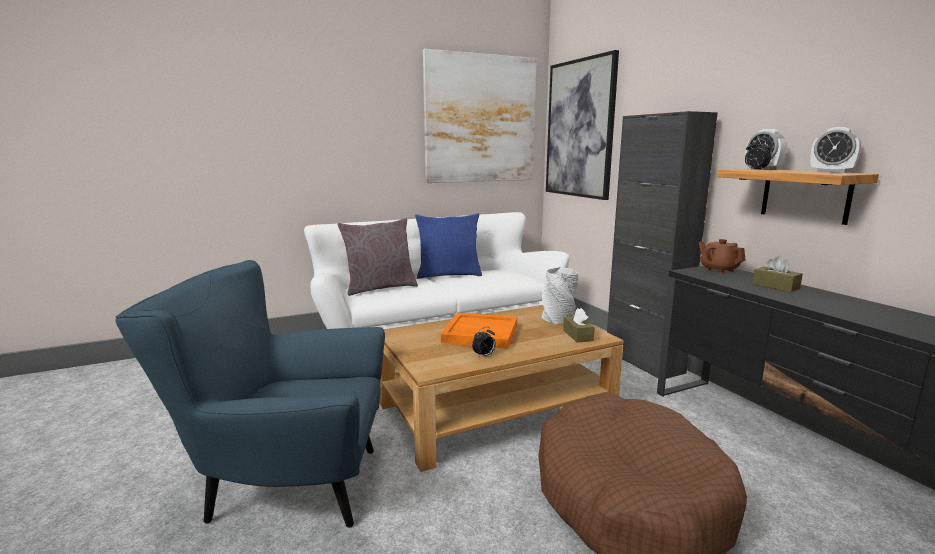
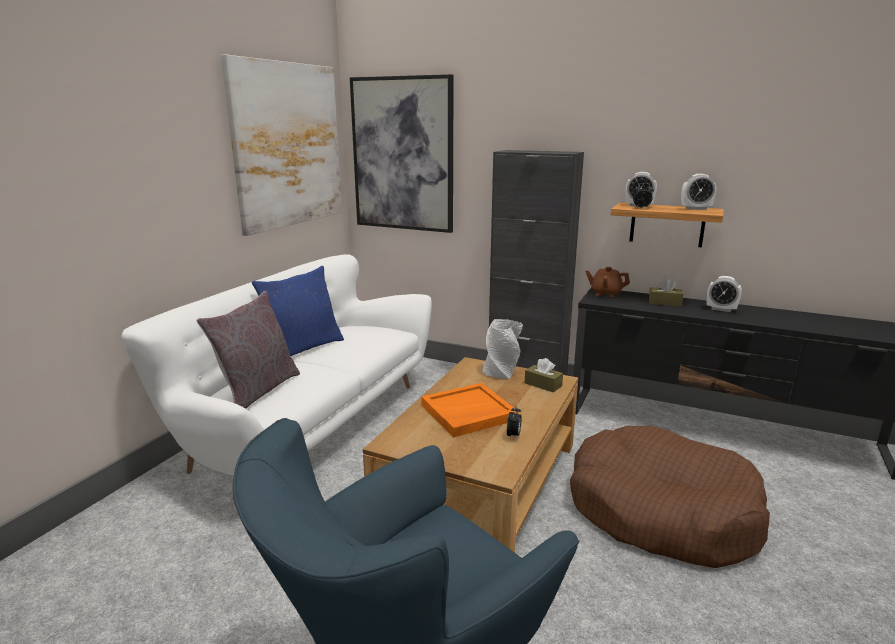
camera: 40 degrees left, 5 degrees up
(844, 304) = (721, 309): none -> alarm clock

